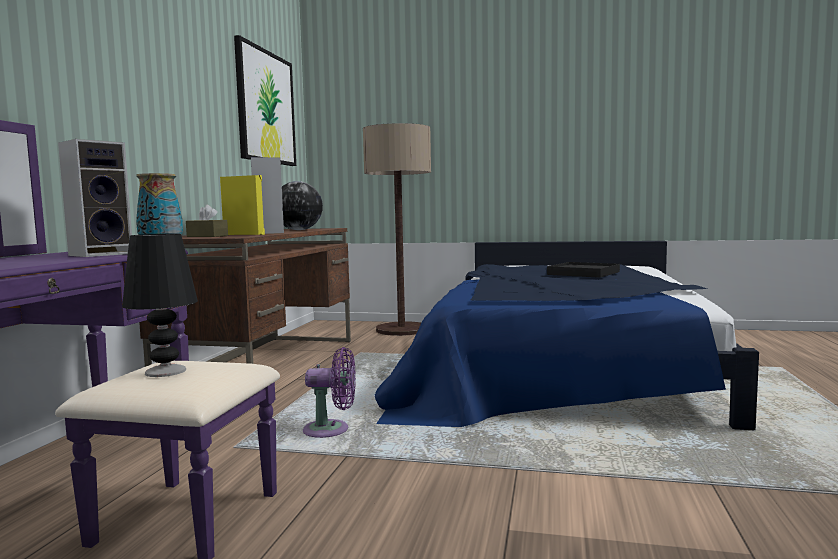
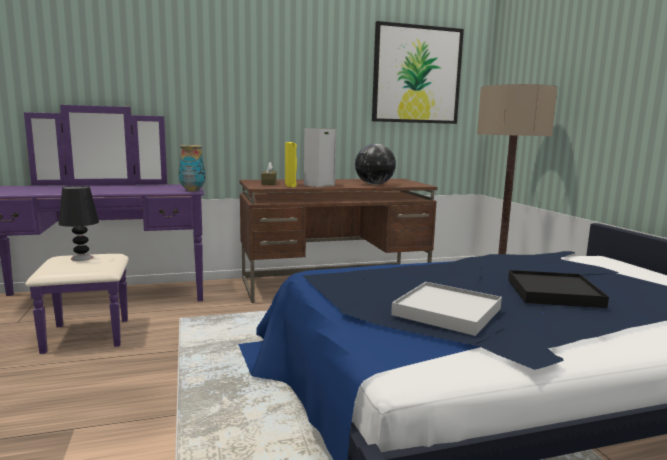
camera: 60 degrees right, 5 degrees up
(103, 254) = (153, 190): speaker -> none
(331, 430) = (221, 334): purple fan -> none
(611, 285) = (447, 312): none -> white tray

